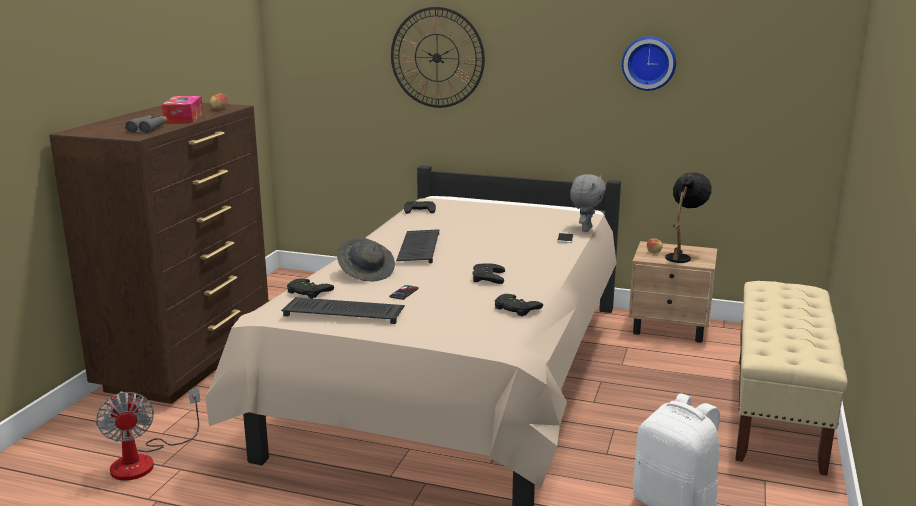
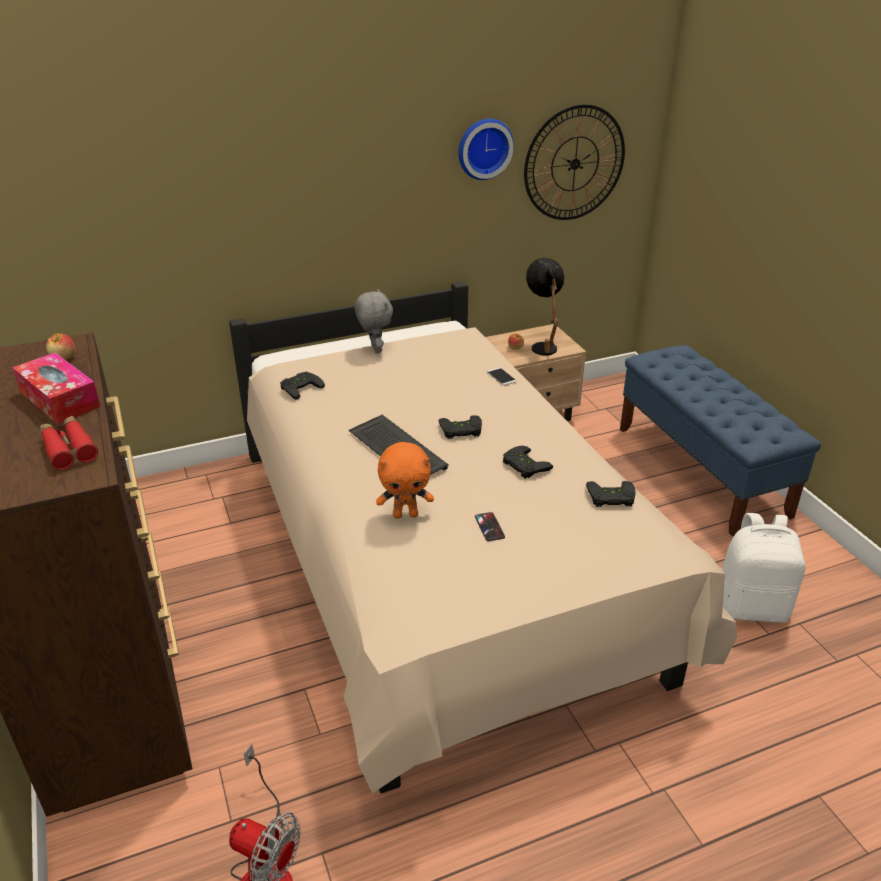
camera: 40 degrees left, 15 degrees up
(148, 129) = (68, 448): grey binoculars -> red binoculars
(307, 292) = (394, 577): black game controller -> black game controller (461, 431)
(345, 312) = (481, 586): keyboard -> none
(367, 273) = (406, 514): grey hat -> orange plush toy
(437, 57) = (230, 181): wall clock -> wall clock (574, 163)
(585, 229) = (496, 356): grey plush toy -> grey plush toy (375, 349)
(778, 412) = (701, 471): beige bench -> blue bench

